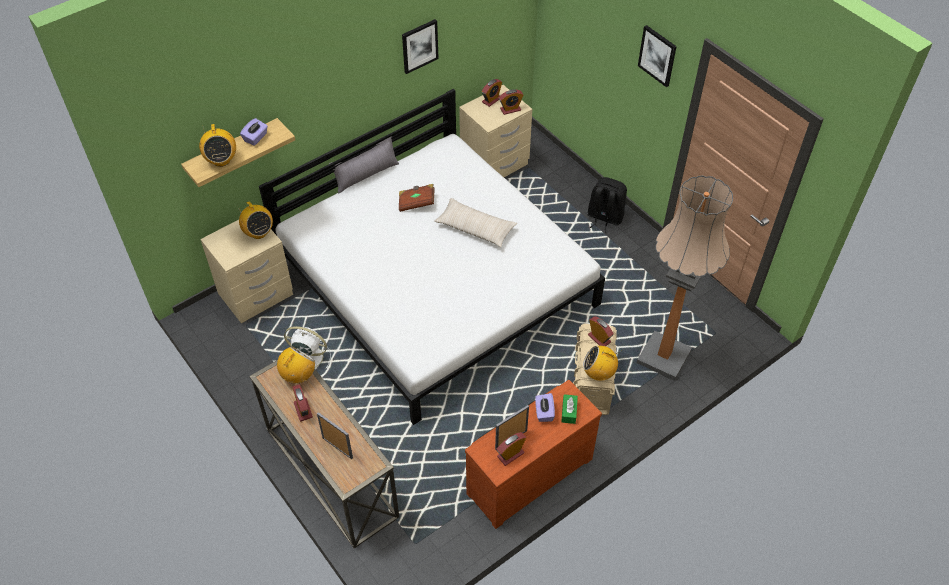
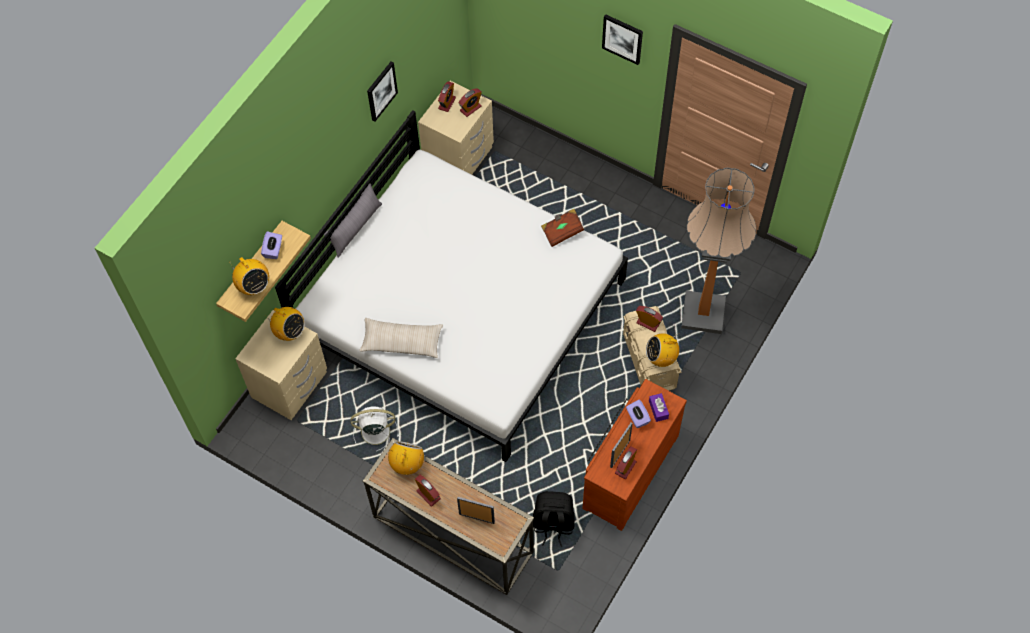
camera: 20 degrees left, 10 degrees up
(416, 203) = (420, 242): brown book -> brown book (562, 231)
(475, 228) = (490, 250): beige pillow -> beige pillow (402, 342)
(569, 412) = (658, 409): green tissue box -> purple tissue box
(604, 218) = (592, 184): black backpack -> black backpack (553, 525)

